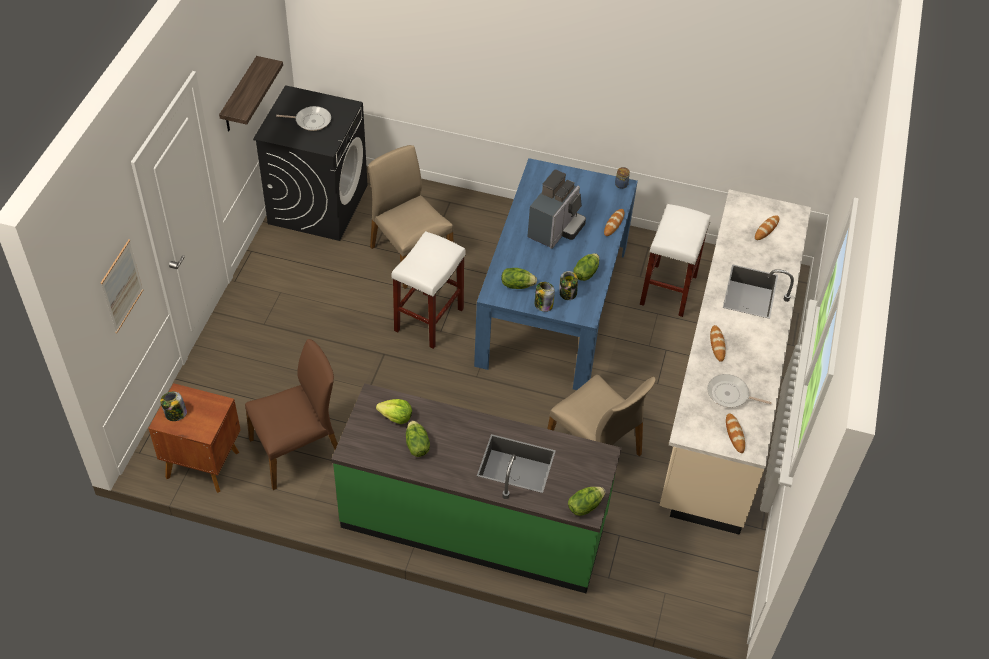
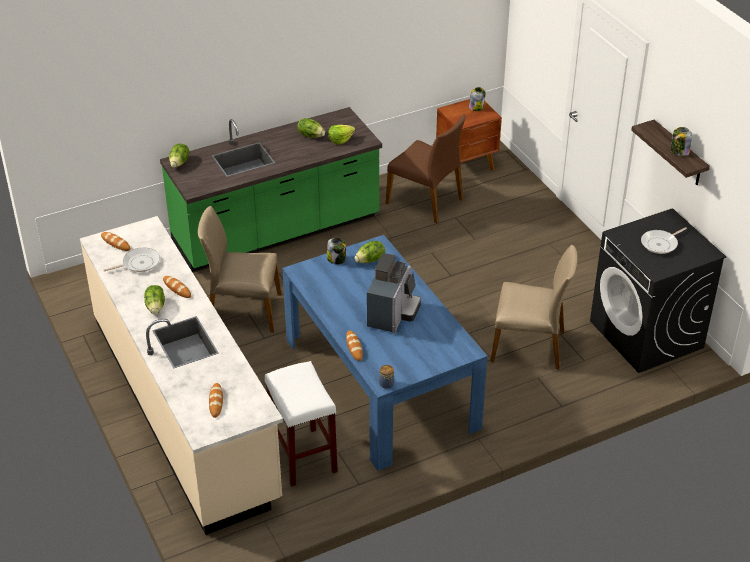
camera: 140 degrees right, 10 degrees down
(122, 286) = (542, 40): picture -> none
(297, 450) = (425, 201): brown chair -> brown chair turned 75 degrees counterclockwise
(429, 319) = (453, 314): white stool -> none
(555, 229) = (393, 314): coffee machine -> coffee machine turned 150 degrees counterclockwise
(568, 293) = (328, 276): jar -> jar (679, 151)
(585, 273) = (332, 297): lettuce -> lettuce (156, 307)

